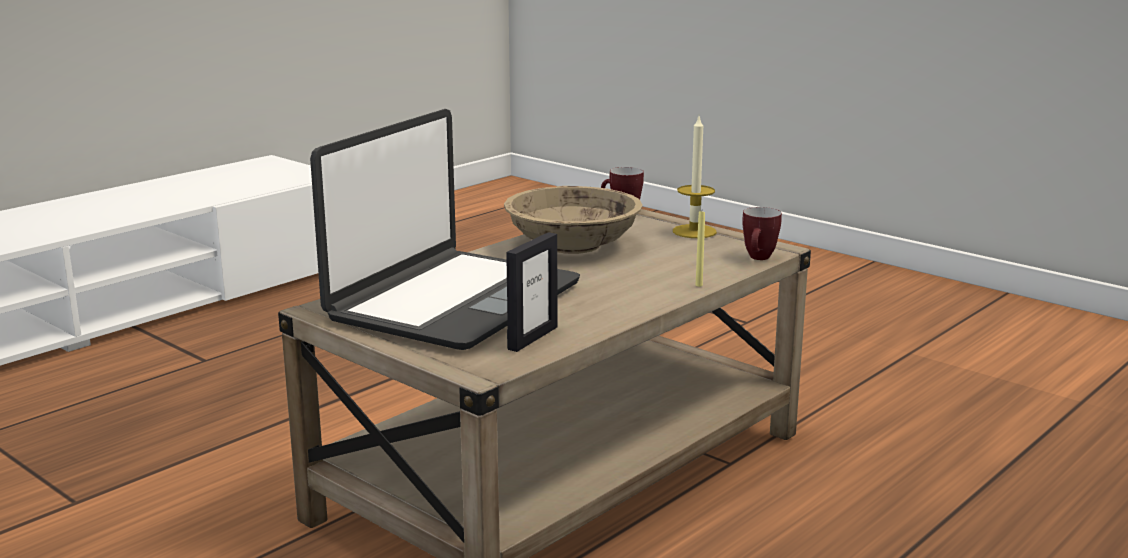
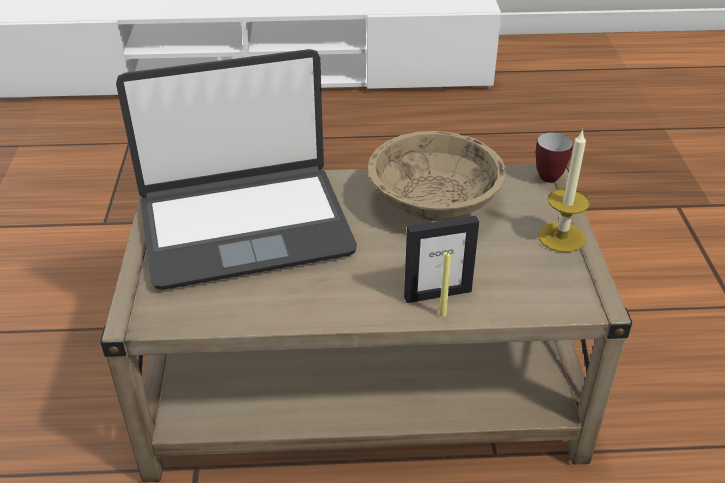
camera: 45 degrees right, 20 degrees up
(532, 338) = (223, 302): picture frame -> picture frame (437, 294)
(759, 259) = (555, 309): mug -> none

